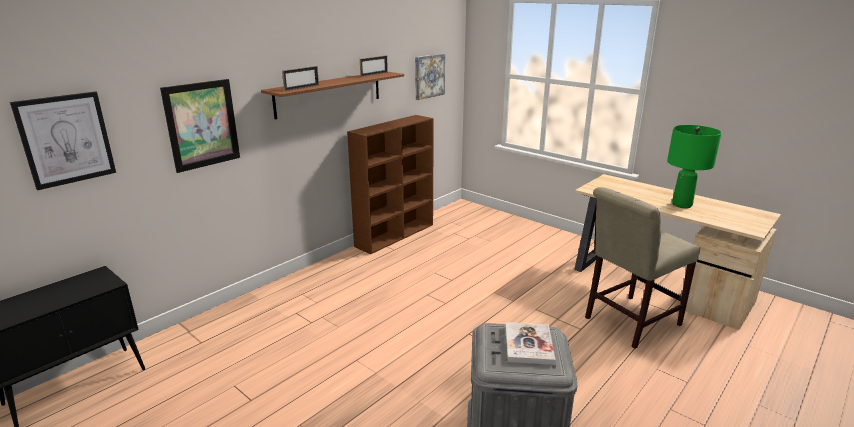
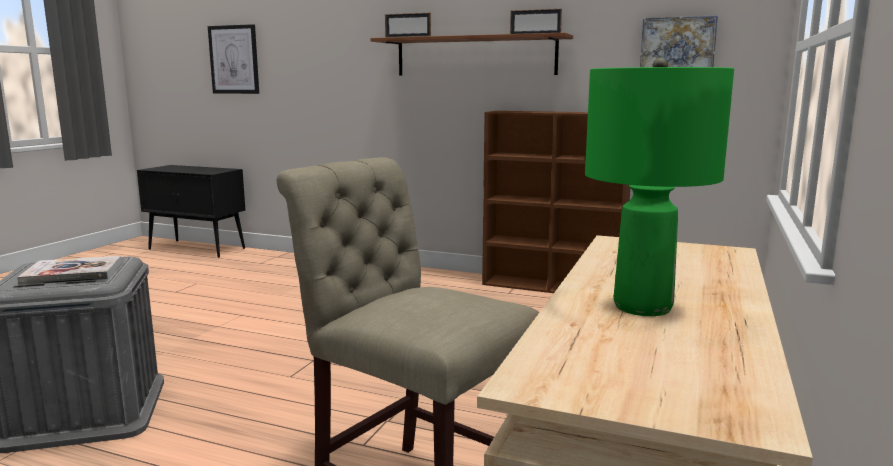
camera: 70 degrees right, 10 degrees down
(202, 125) = (327, 67): picture -> none

